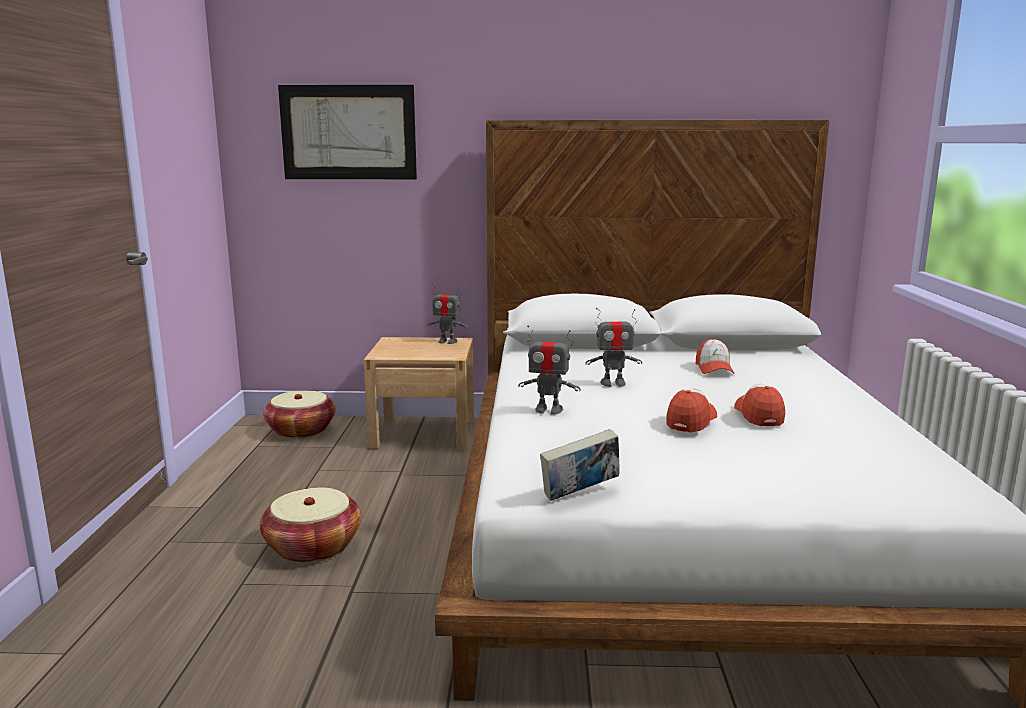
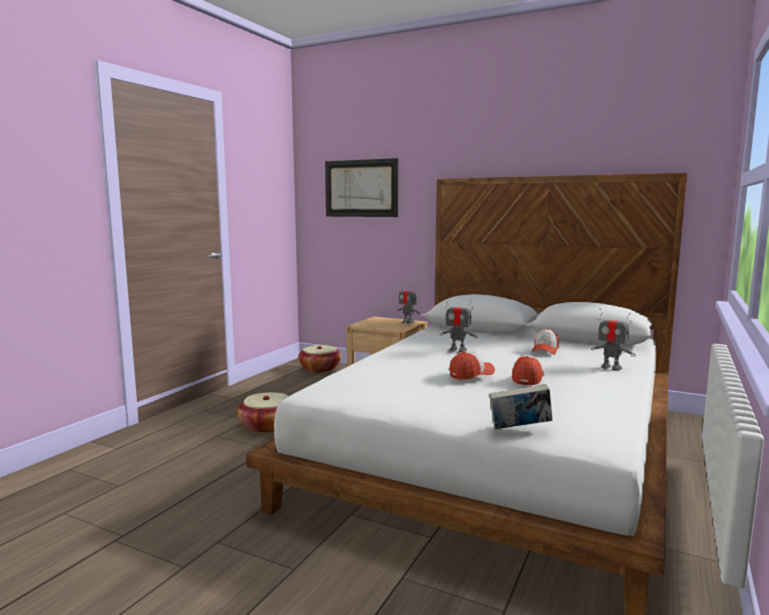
camera: 25 degrees right, 5 degrees down
(548, 410) = (393, 358): toy robot -> toy robot (611, 368)
(580, 495) = (341, 399): book -> book (519, 429)

